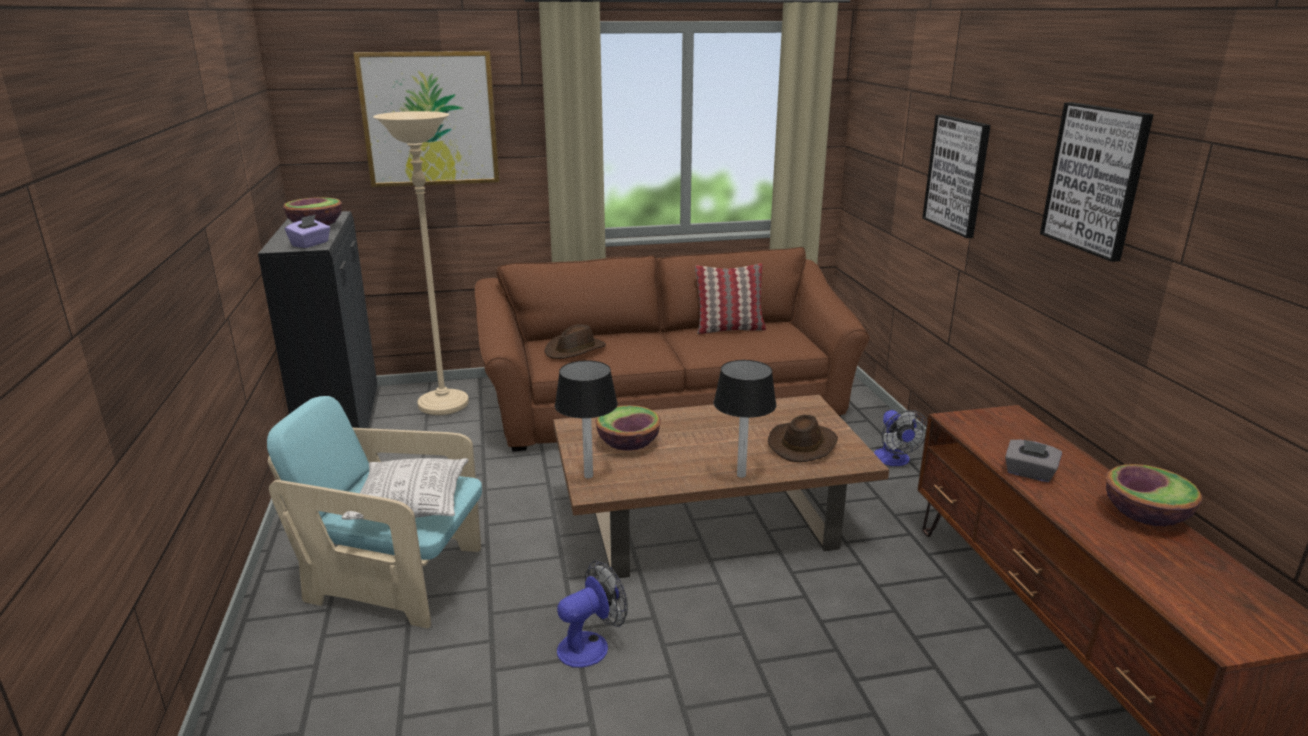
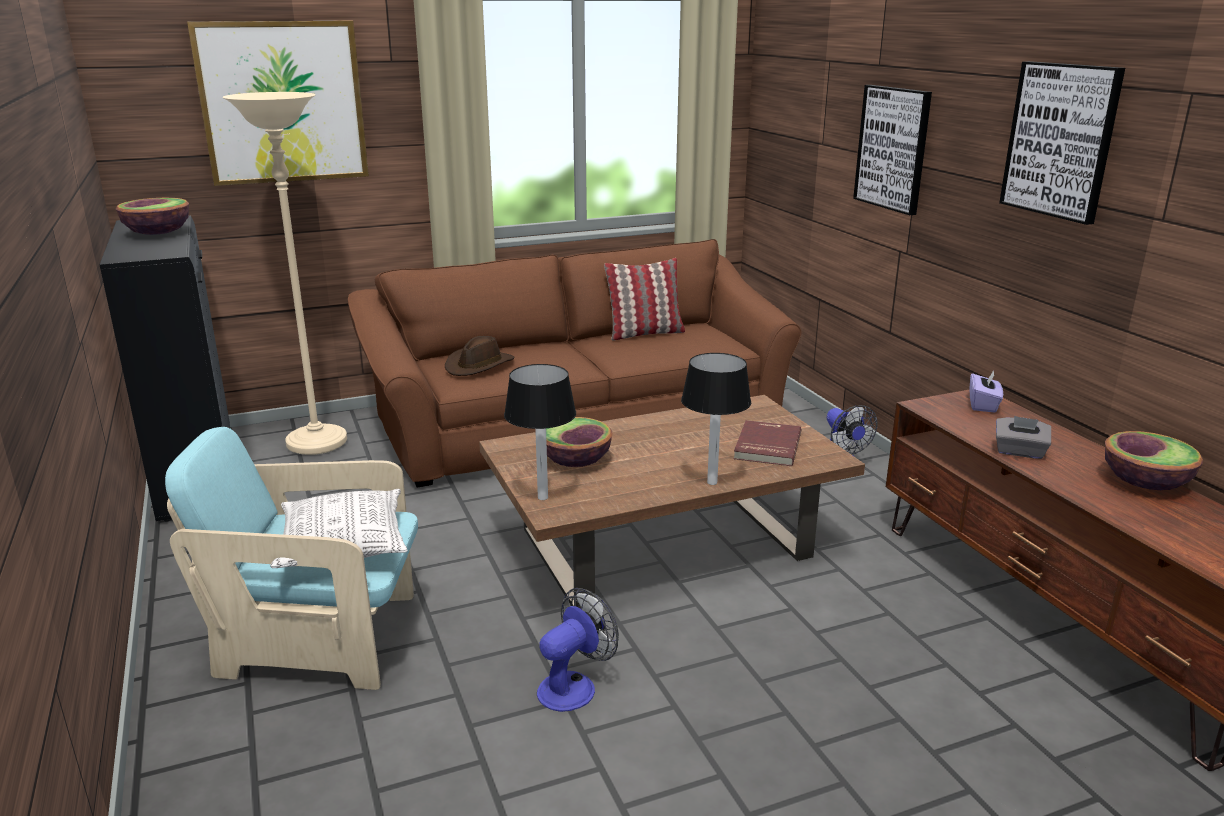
camera: 10 degrees left, 0 degrees up
(310, 244) = (162, 251): purple tissue box -> purple tissue box (983, 405)
(802, 444) = (766, 446): brown hat -> red book

